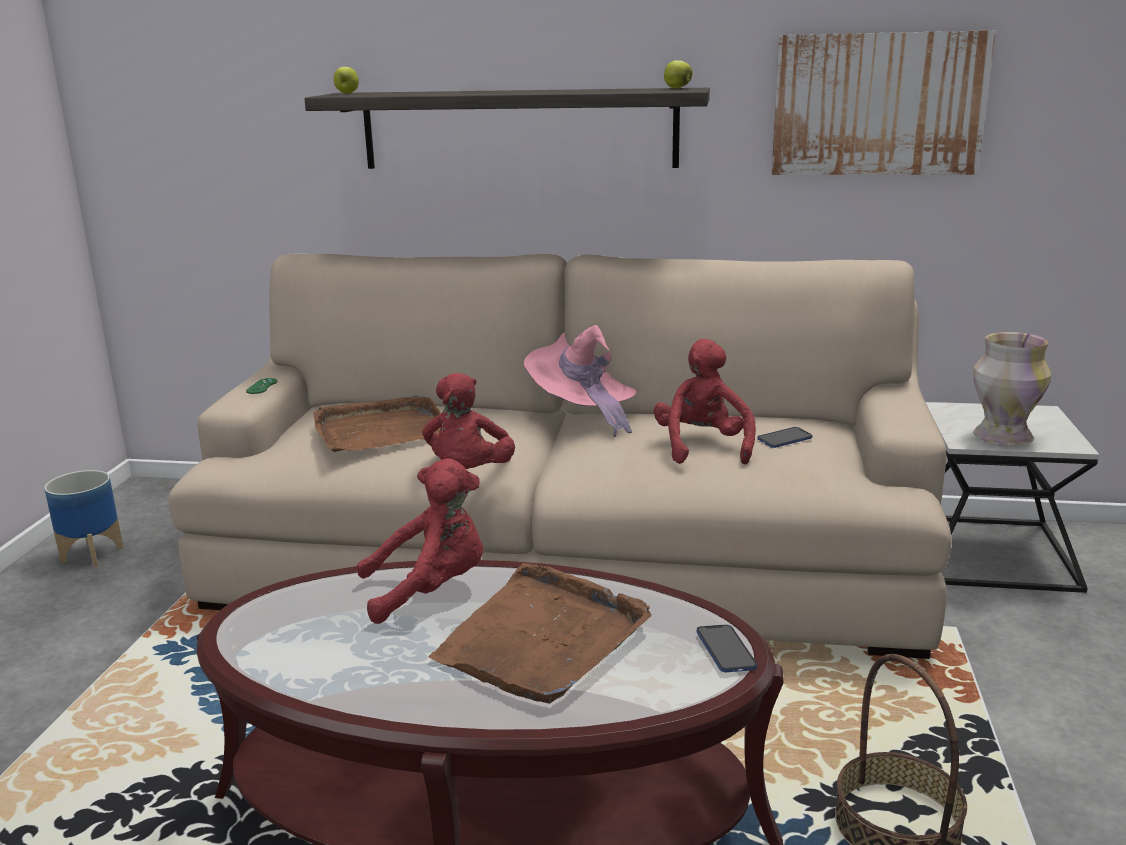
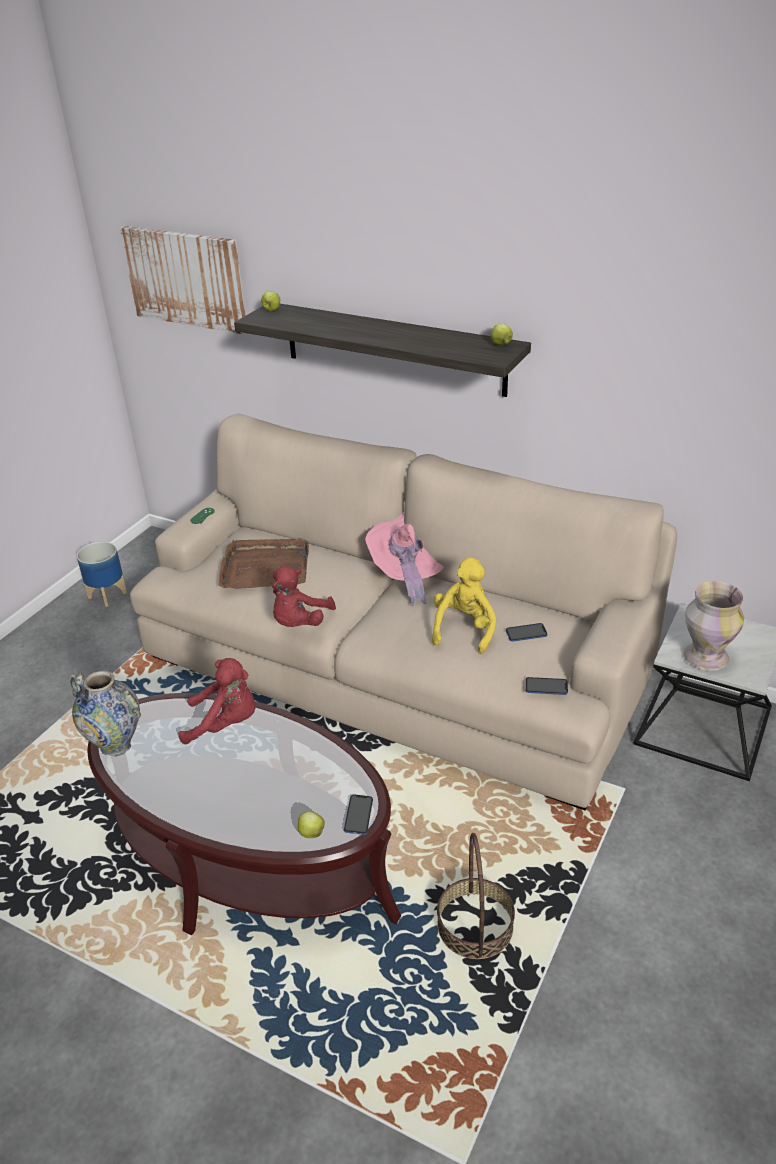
camera: 20 degrees right, 15 degrees up
(255, 646) = (116, 745): none -> vase
(542, 639) = (265, 779): brown tray -> none
(670, 685) = (311, 833): none -> apple
(702, 447) = (464, 629): red plush toy -> yellow plush toy
(856, 481) = (546, 687): none -> phone
(878, 104) = (660, 377): picture -> picture (186, 278)

